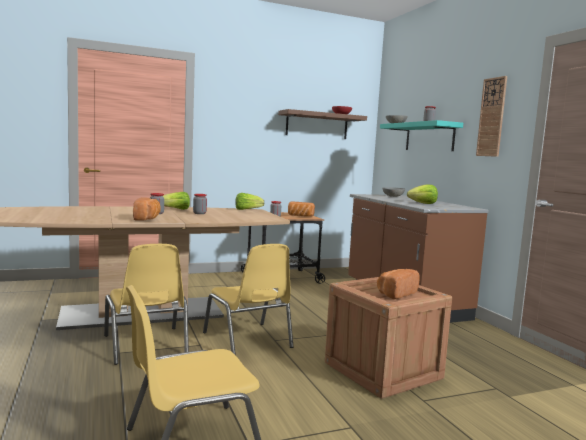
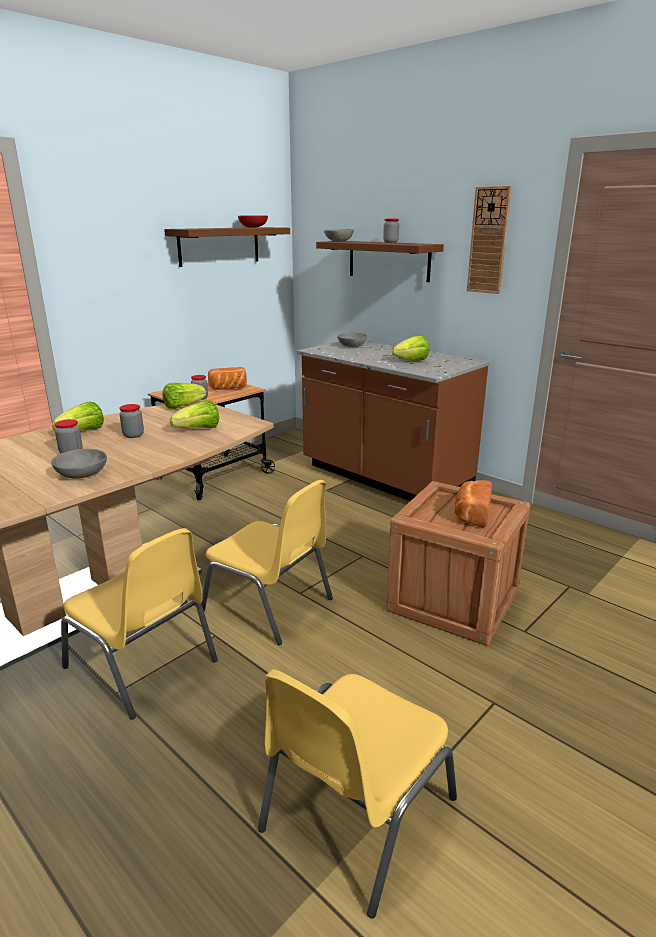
camera: 25 degrees left, 15 degrees up
(148, 219) = (81, 475): bread -> grey bowl
(239, 216) = (198, 429): none -> lettuce
(429, 137) = (388, 260): turquoise shelf -> brown shelf

